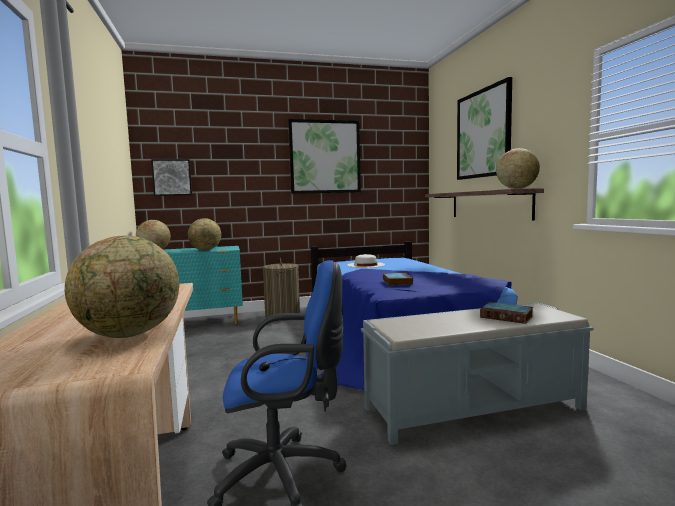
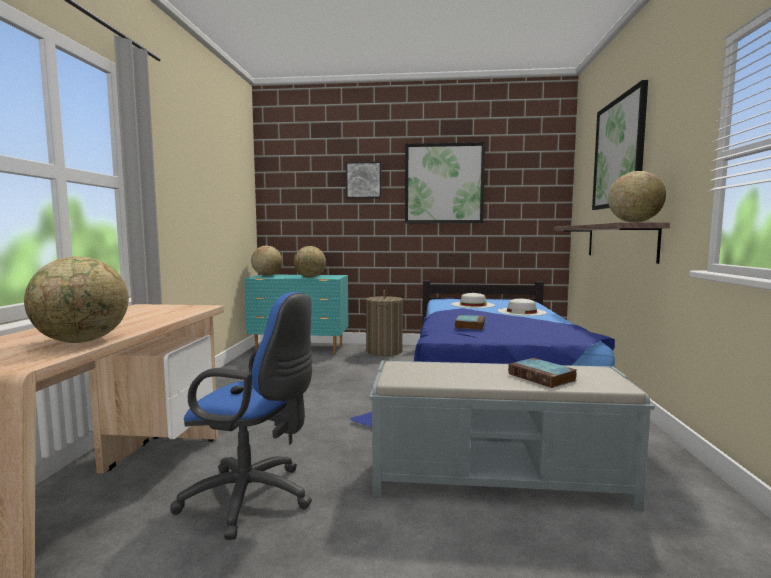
camera: 20 degrees right, 0 degrees up
(172, 177) = (290, 205): picture -> picture (364, 180)
(413, 267) = (521, 311): none -> white hat

